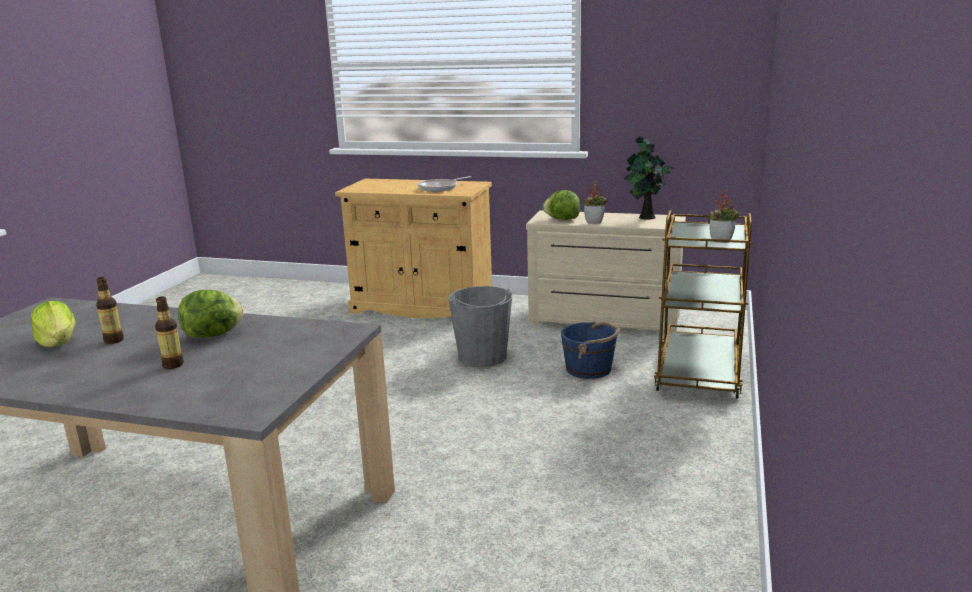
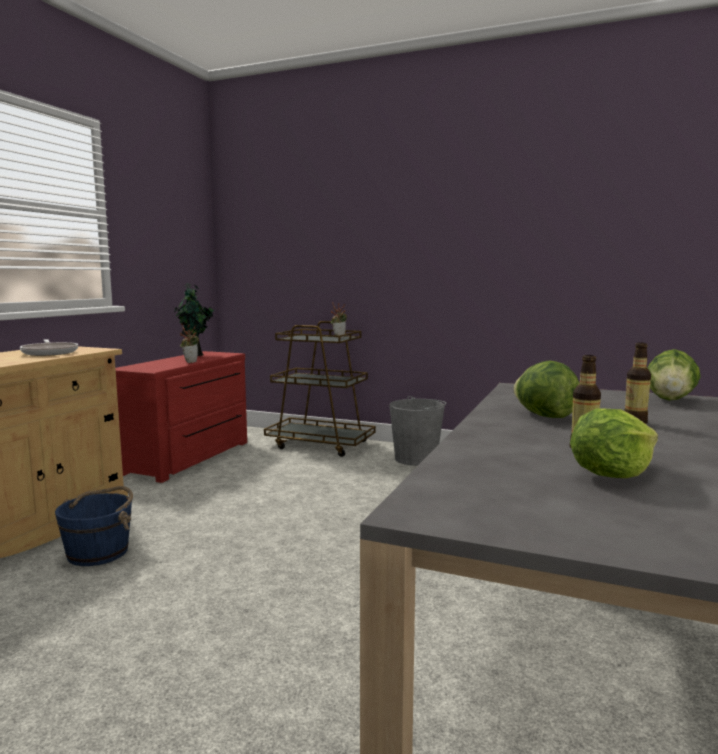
camera: 85 degrees left, 10 degrees down
(482, 357) = (229, 504): grey bucket -> grey bucket (416, 459)
(562, 219) = (161, 366): lettuce -> lettuce (670, 399)
(589, 369) = (291, 470): blue bucket -> blue bucket (99, 552)
(604, 320) = (190, 458): beige dresser -> red dresser

